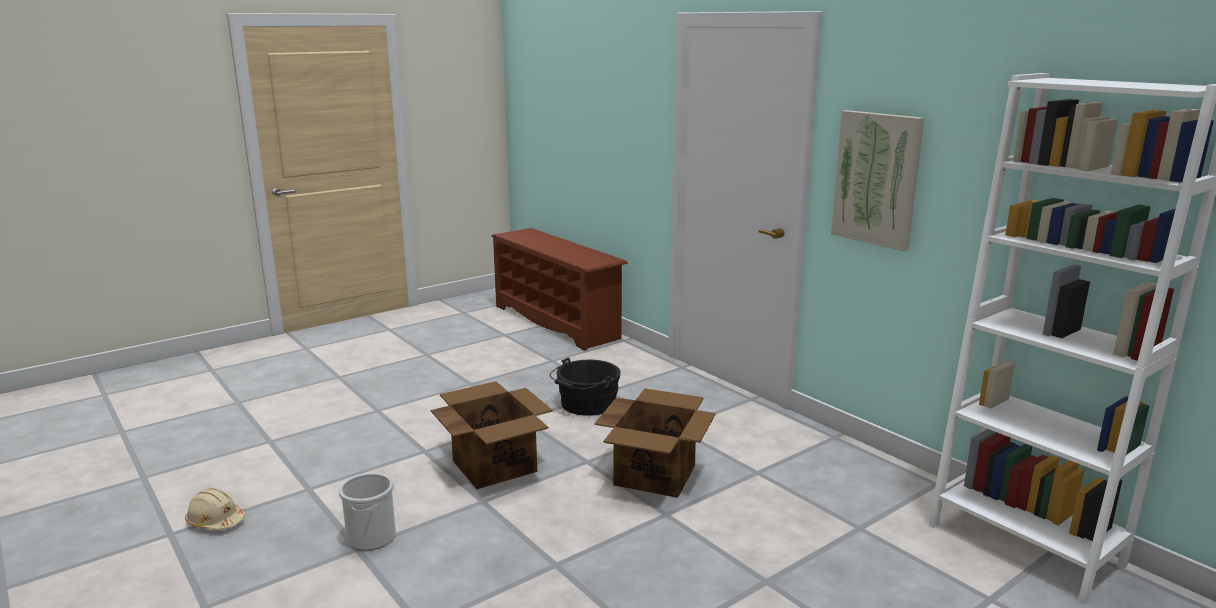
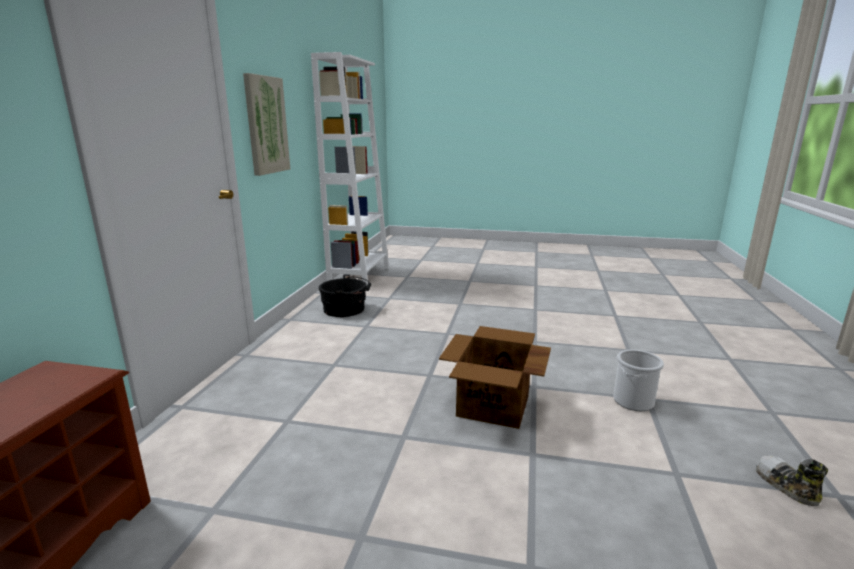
camera: 130 degrees left, 0 degrees up
(215, 521) = (785, 485): beige hard hat -> shoe
(586, 405) = (333, 418): black bucket -> black bucket (346, 309)
(655, 474) = (411, 349): cardboard box -> none

